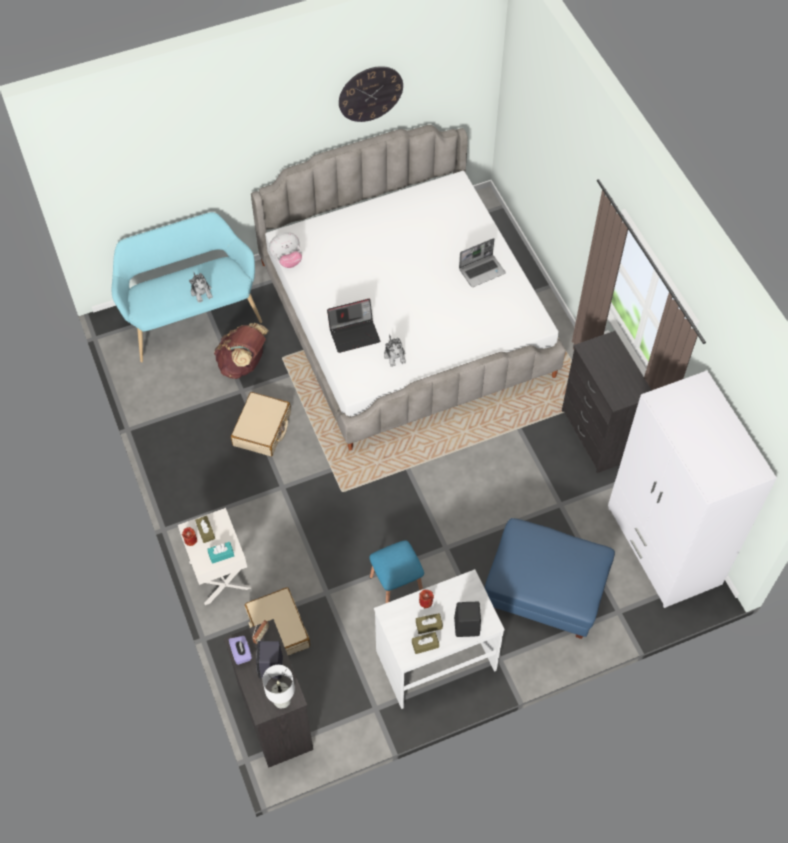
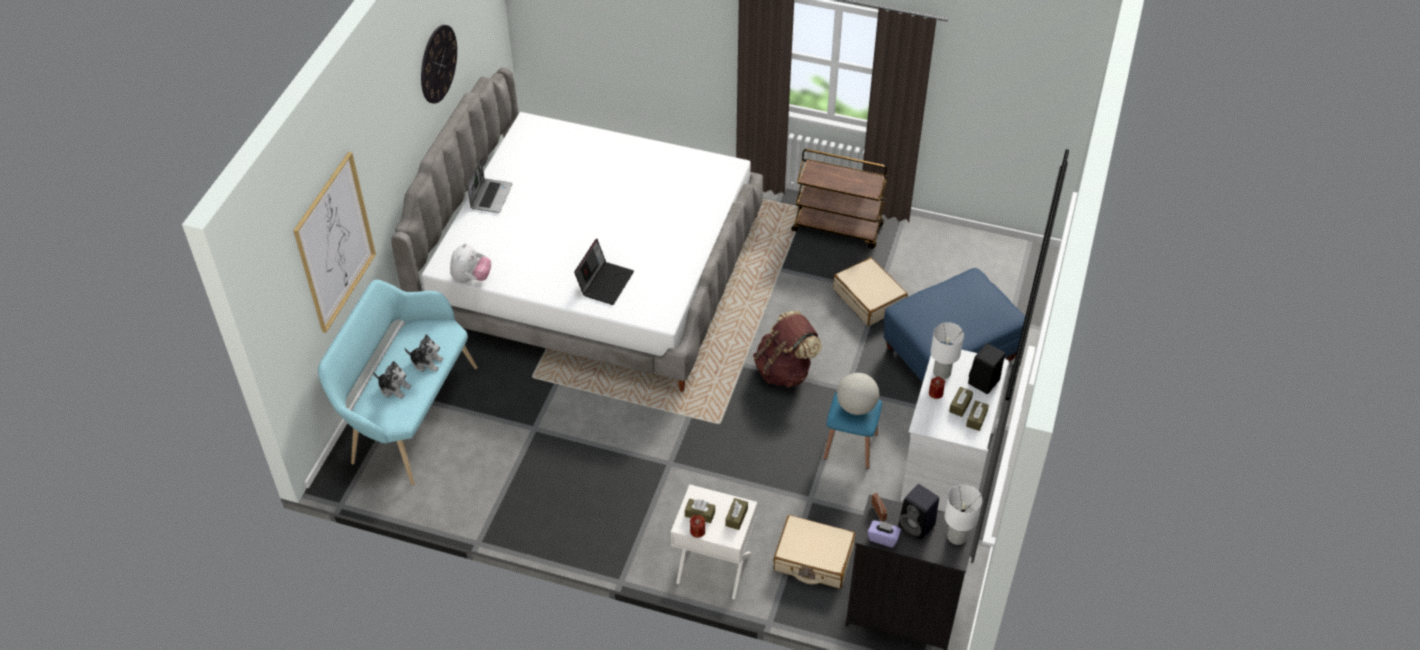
camera: 50 degrees left, 10 degrees down
(175, 168) = (335, 242): none -> picture
(221, 554) = (736, 517): turquoise tissue box -> brown tissue box
(243, 364) = (506, 409): brown backpack -> brown backpack (785, 370)
(262, 429) = (593, 439): beige suitcase -> beige suitcase (869, 298)
(395, 355) = (658, 271): plush toy -> plush toy (394, 388)
(398, 562) = (856, 407): none -> globe
(450, 592) = (942, 372): none -> white table lamp
(482, 271) = (637, 165): laptop -> laptop (491, 196)
(597, 435) = (838, 228): black dresser -> brown cart
(663, 547) = (977, 257): white wardrobe -> none

